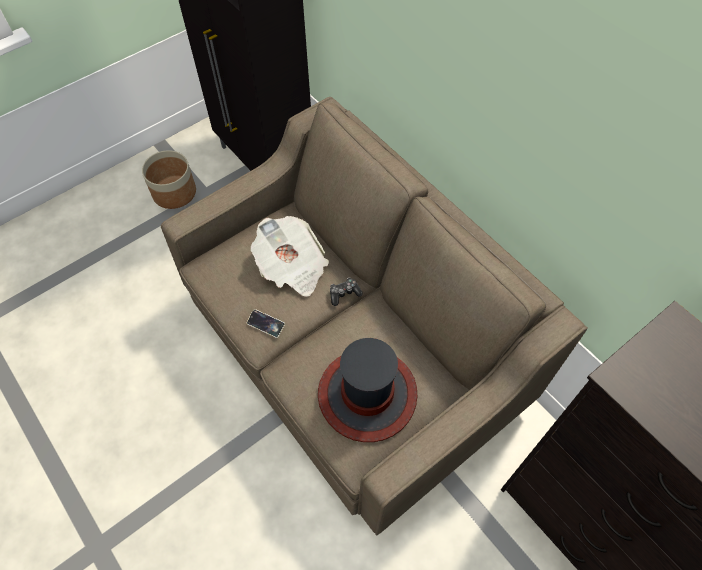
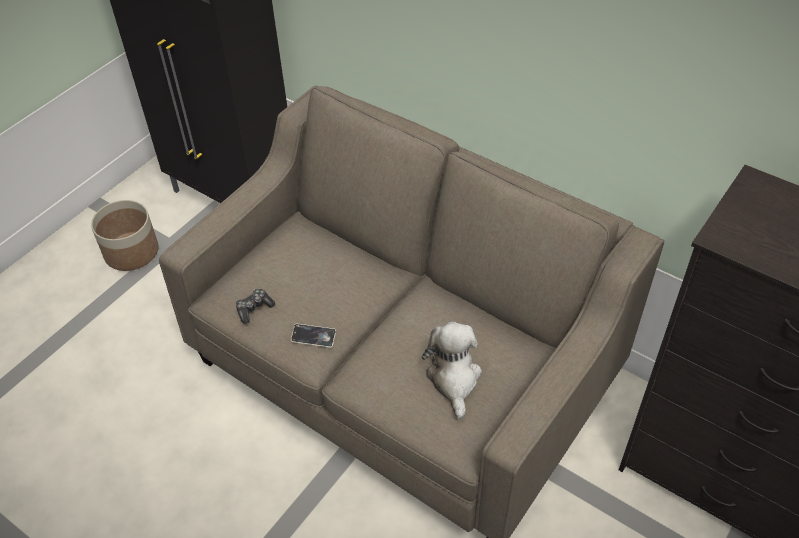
camera: 15 degrees left, 10 degrees down
(292, 267) = (322, 273): newspaper -> none
(344, 293) = (390, 287): game controller -> game controller (254, 308)
(367, 395) = (453, 378): hat -> plush toy

